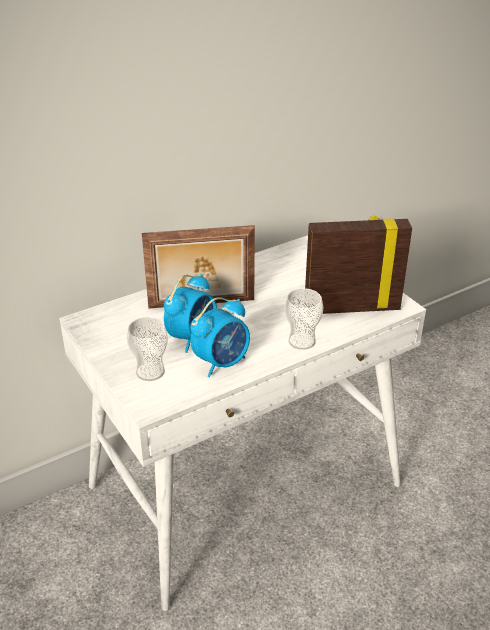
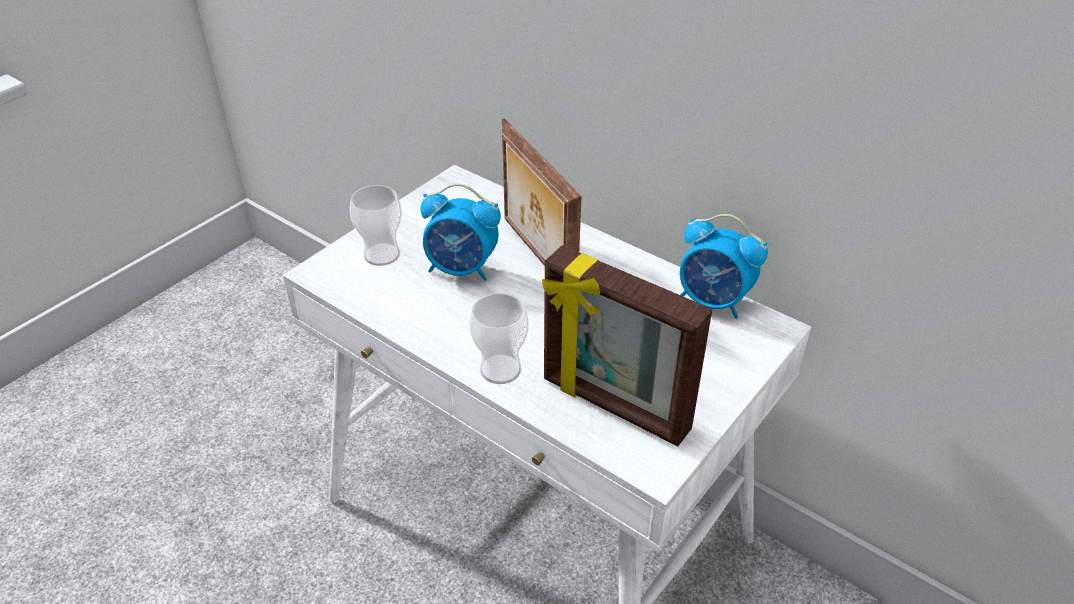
camera: 70 degrees right, 5 degrees up
(222, 362) = (422, 306): alarm clock -> alarm clock (713, 301)
(351, 307) = (614, 406): picture frame -> picture frame turned 150 degrees clockwise

